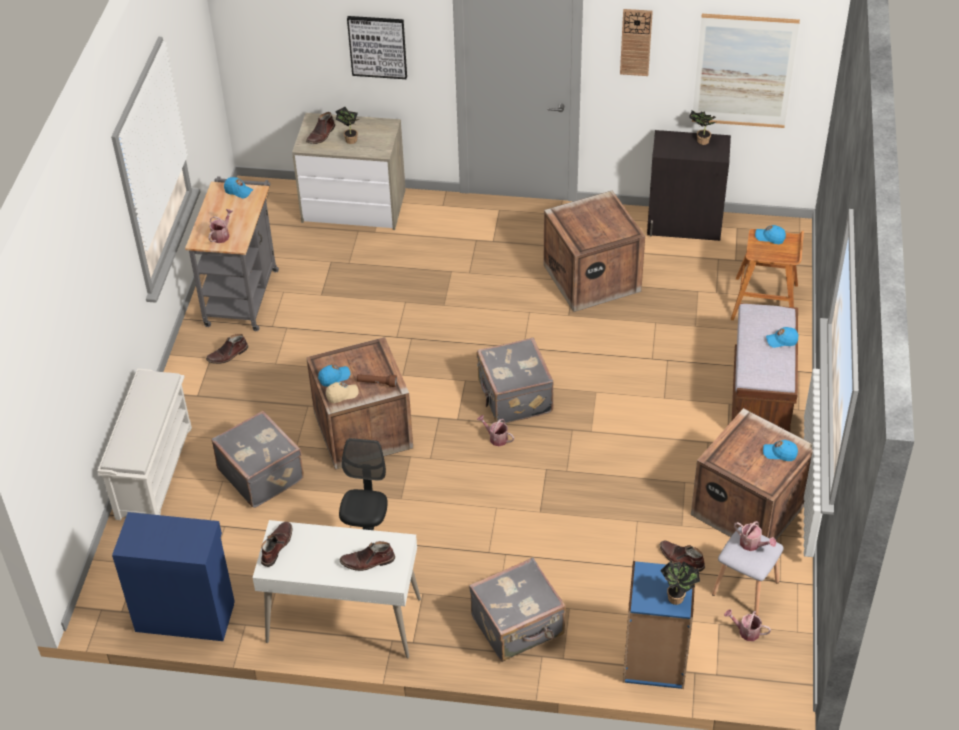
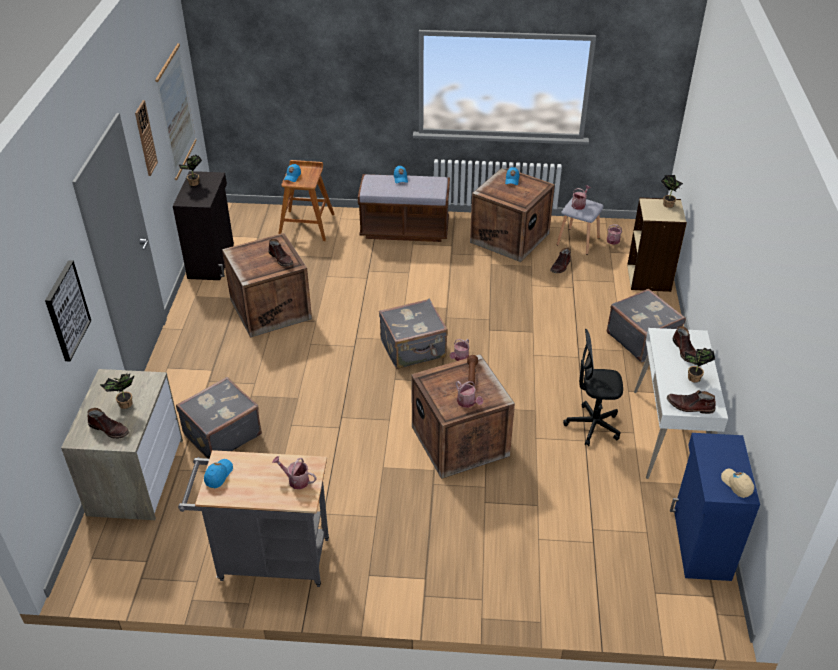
camera: 95 degrees left, 5 degrees down
(154, 471) = (535, 600): white shoe rack -> none
(228, 355) = (364, 559): brown boot -> brown boot (281, 259)
(262, 474) = (524, 509): grey suitcase -> grey suitcase (221, 434)
(319, 559) = (693, 379): none -> potted plant
(334, 377) = (467, 403): blue cap -> watering can
(342, 394) = (489, 396): beige cap -> beige cap (736, 485)
(654, 661) = (649, 278): blue bookcase -> beige bookcase

